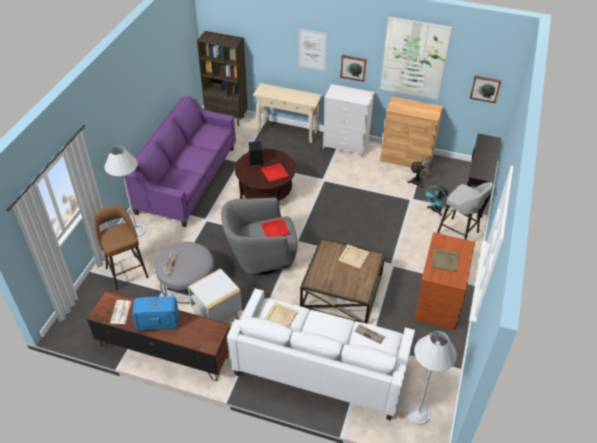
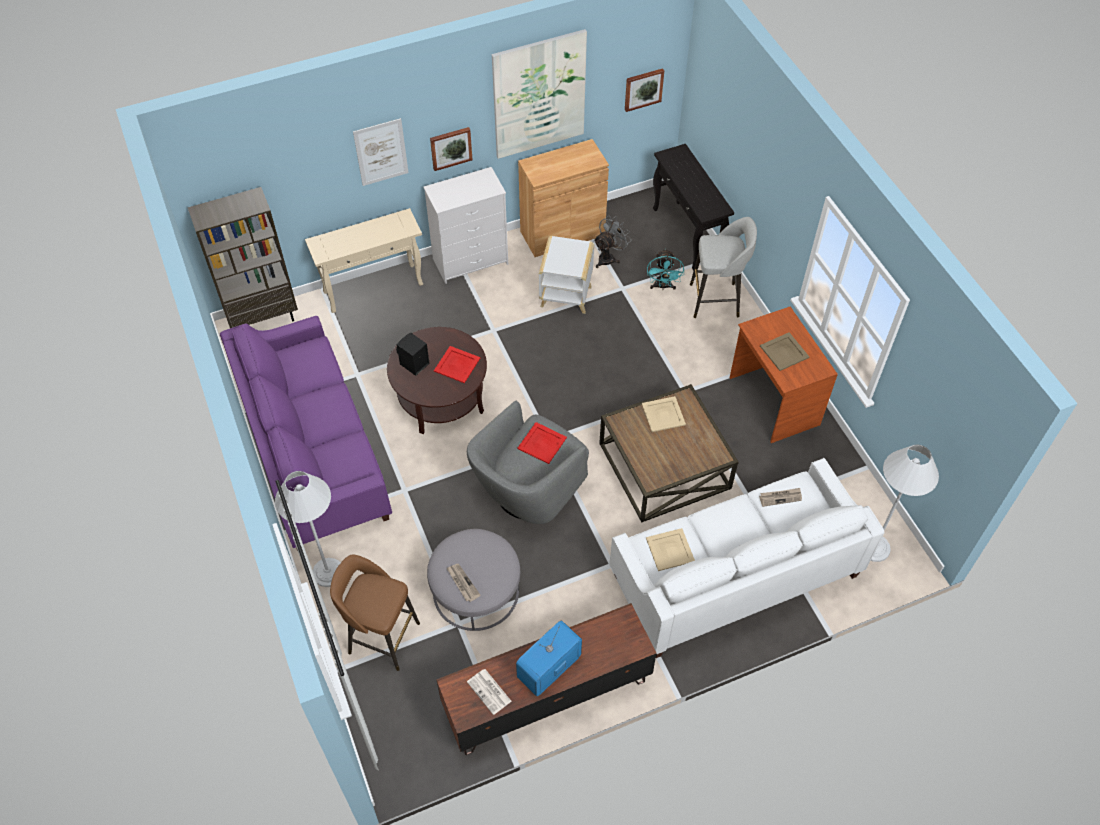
camera: 40 degrees left, 10 degrees up
(218, 317) = (561, 605): white side table -> white side table (567, 296)

